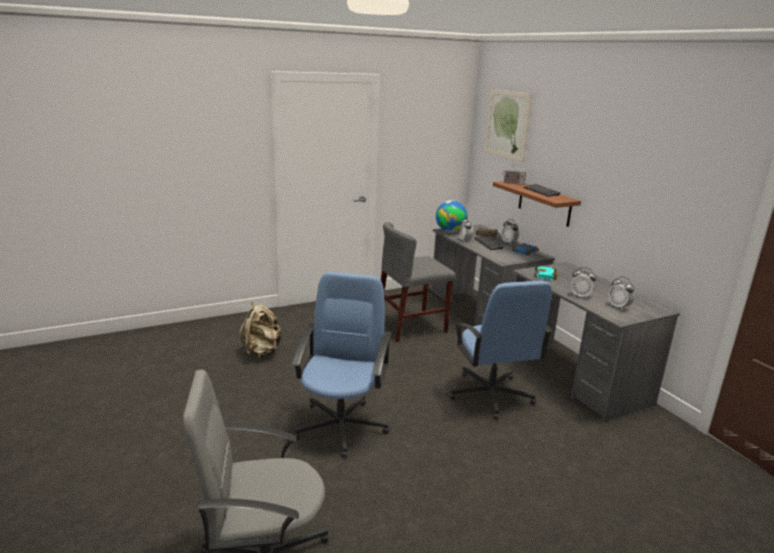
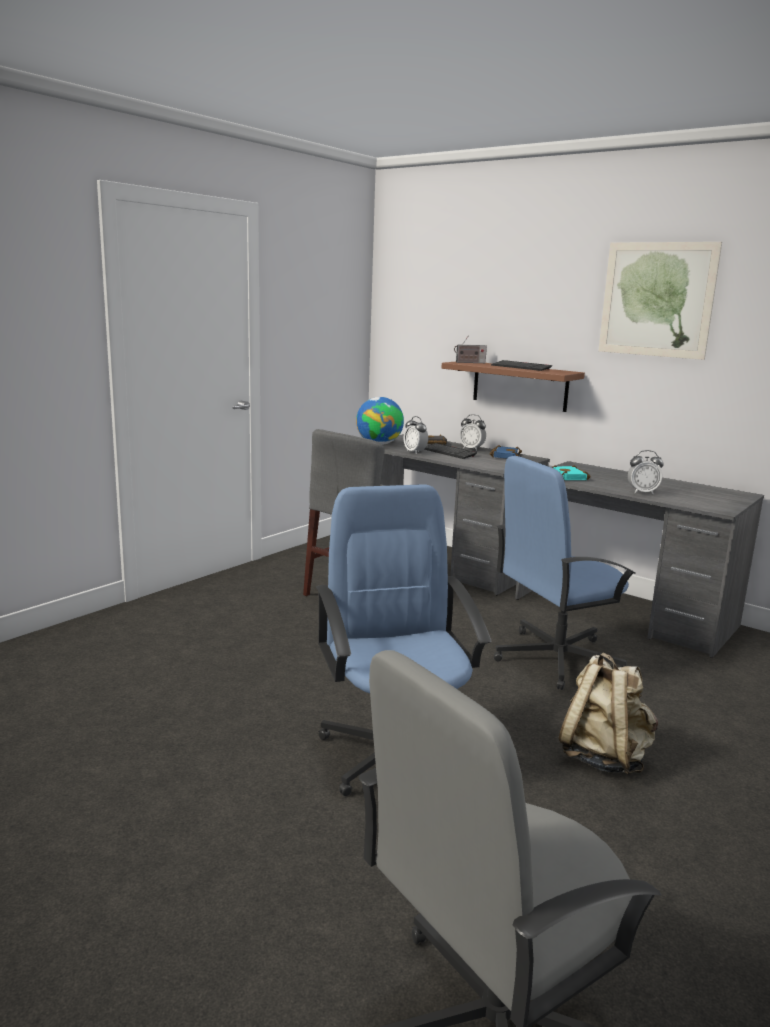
camera: 25 degrees left, 5 degrees down
(261, 353) = (159, 676): beige backpack -> beige backpack (603, 757)
(490, 395) = (555, 658): blue office chair -> blue office chair turned 105 degrees clockwise
(507, 124) = (440, 282): picture -> picture (657, 299)
(619, 307) = (698, 497): alarm clock -> none

